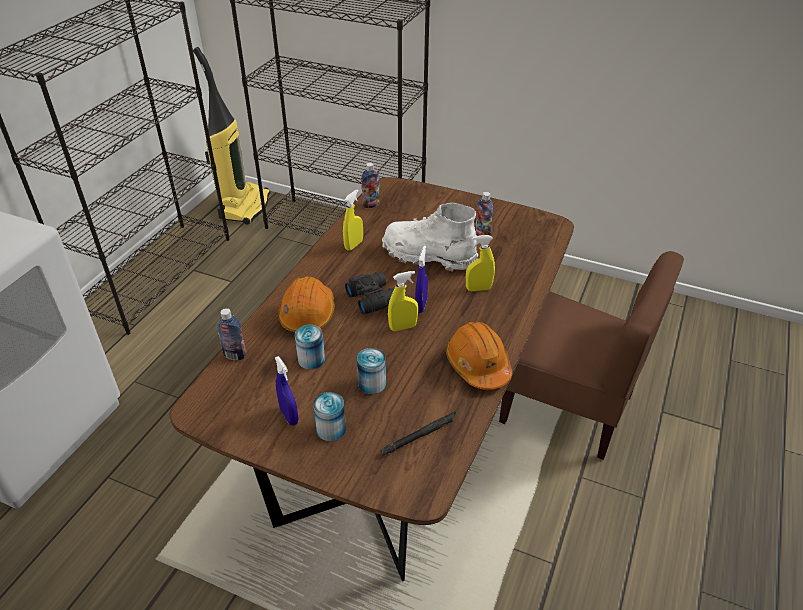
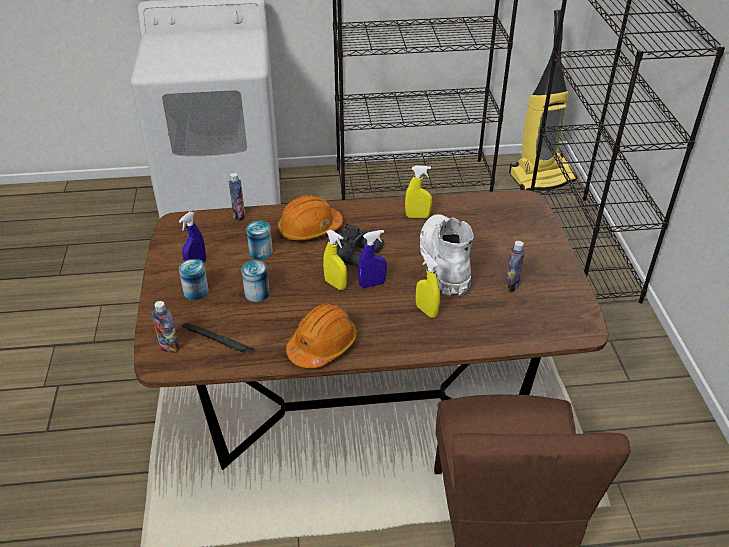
camera: 60 degrees right, 0 degrees up
(371, 205) = (485, 202): bottle -> bottle (169, 347)

